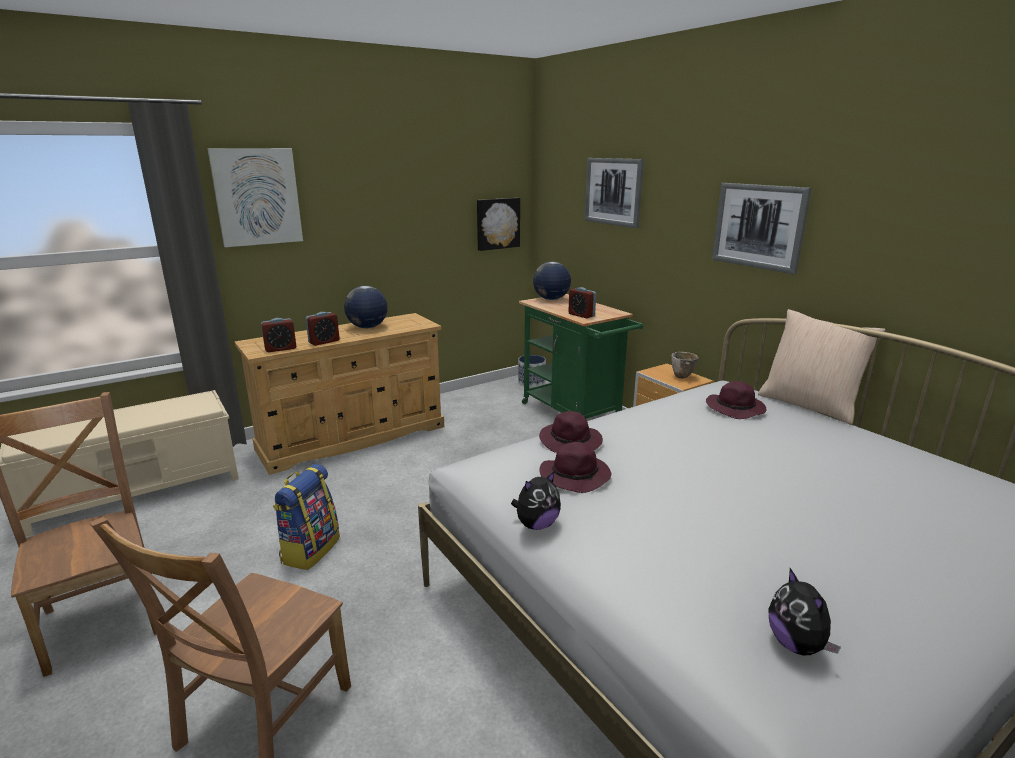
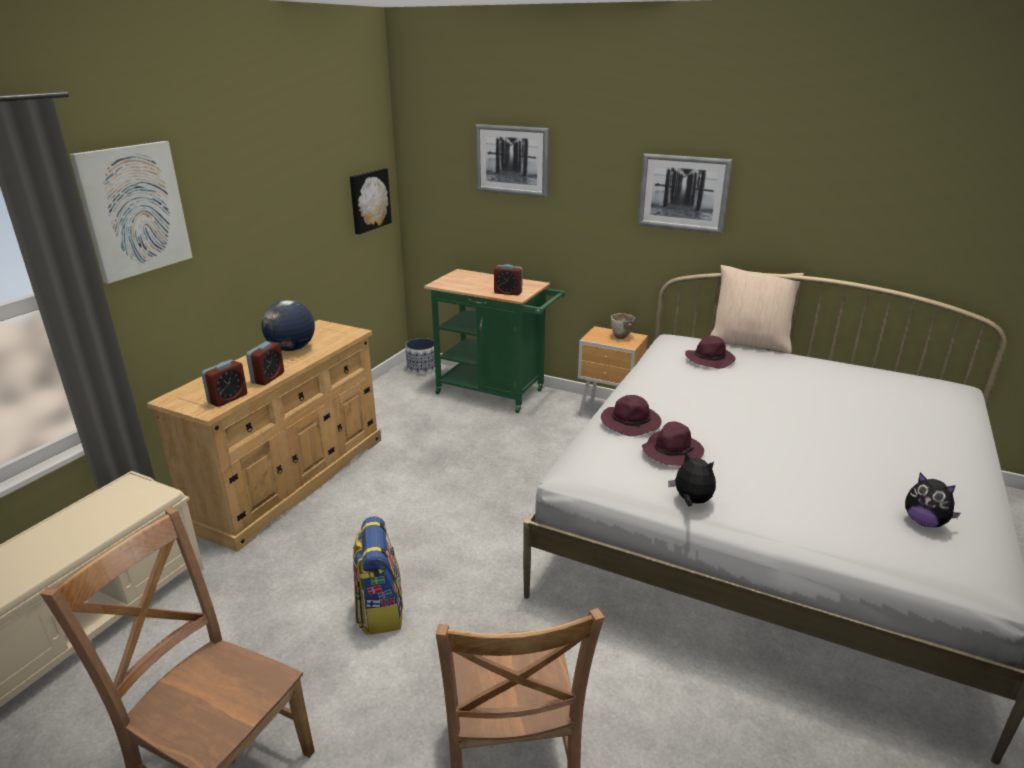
camera: 30 degrees left, 5 degrees up
(536, 525) = (691, 501): plush toy -> plush toy turned 75 degrees counterclockwise
(551, 299) = (454, 278): globe -> none

